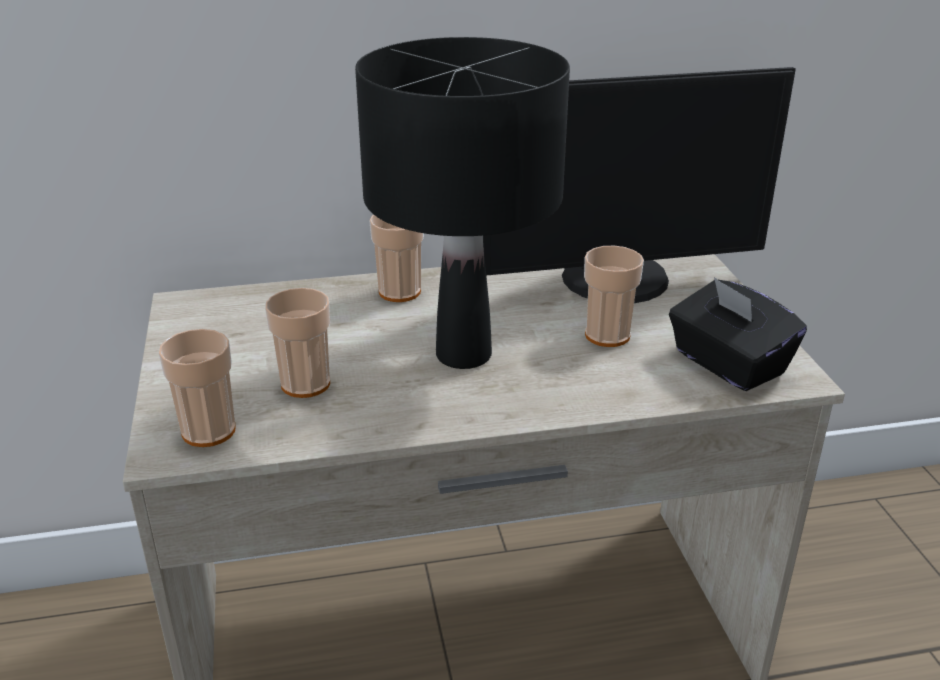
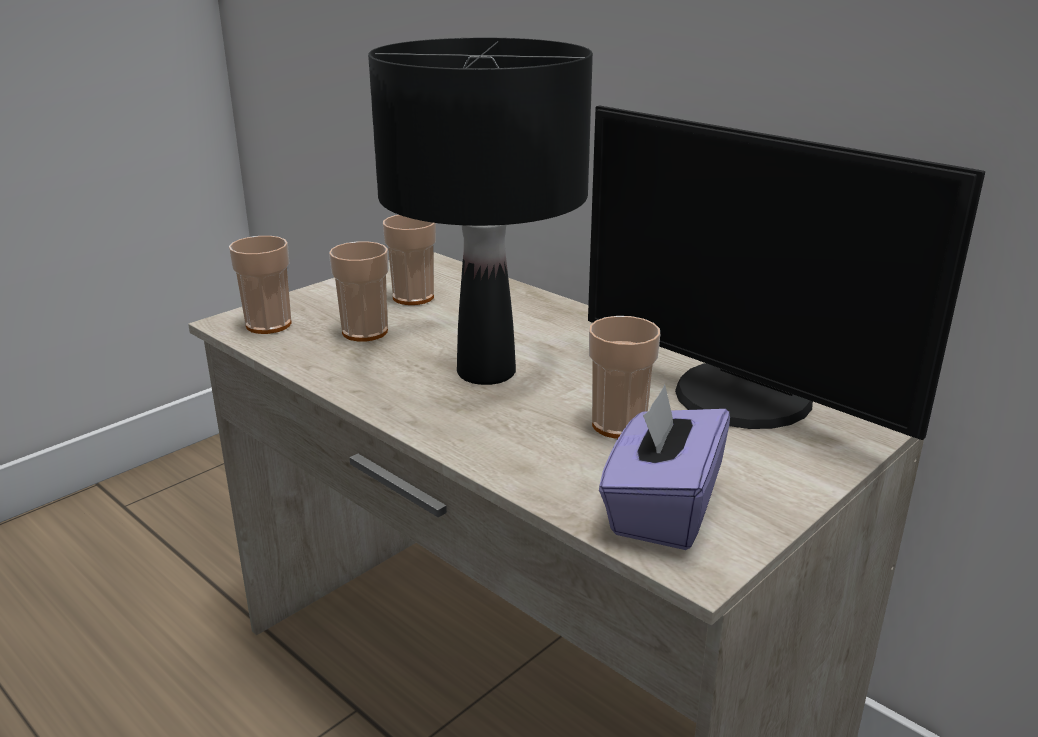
camera: 55 degrees right, 5 degrees down
(399, 292) = (552, 316): cup -> cup (413, 297)
(727, 364) = (661, 509): black tissue box -> purple tissue box

